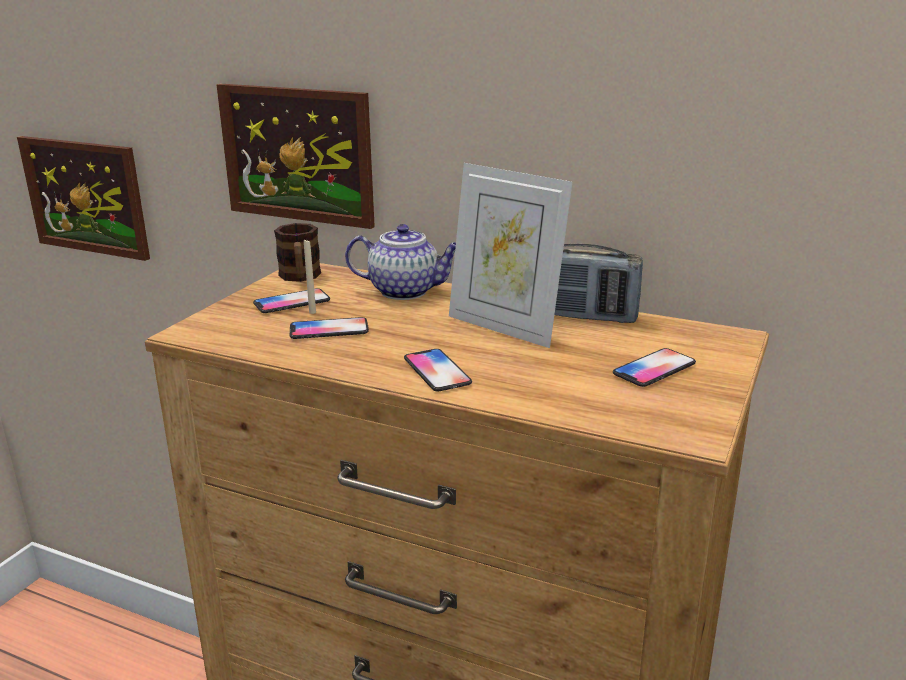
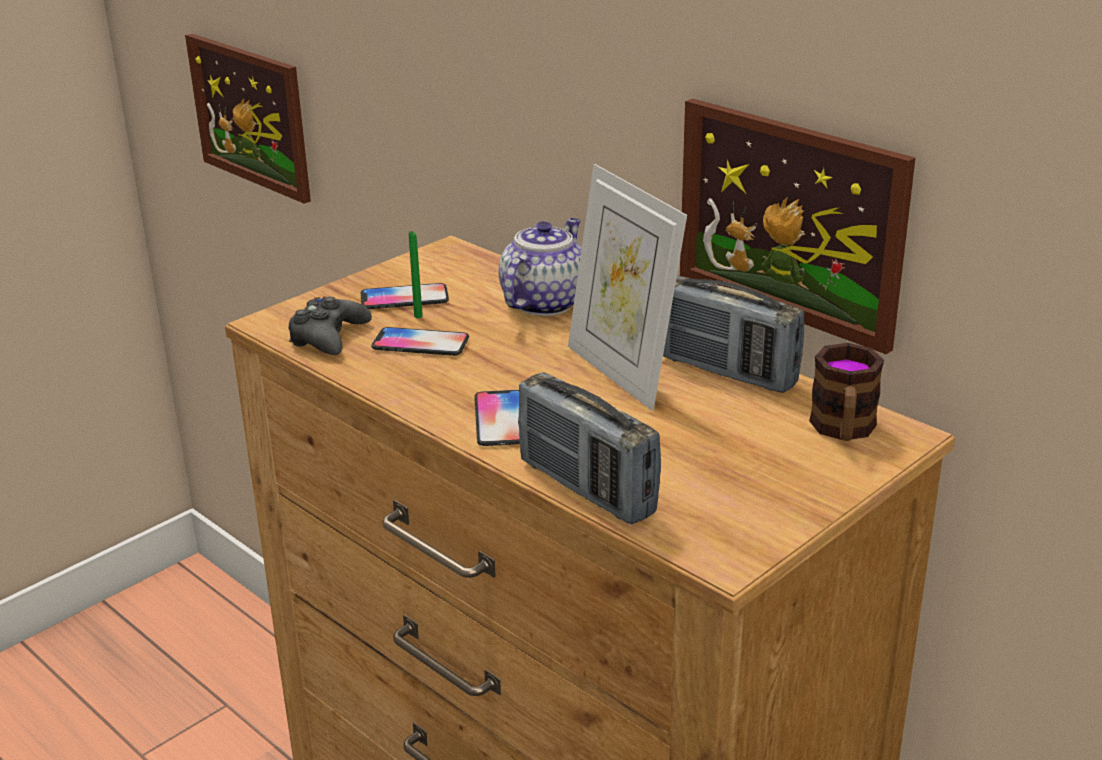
camera: 20 degrees right, 5 degrees up
(246, 336) = (328, 337): none -> black game controller
(297, 154) = (458, 106): picture -> picture (790, 221)
(300, 277) = (436, 263): mug -> mug (843, 431)
(312, 312) = (418, 316): beige candle -> green candle
(406, 291) = (544, 302): teapot -> teapot turned 90 degrees counterclockwise
(546, 407) = (586, 488): none -> radio
(654, 369) = (754, 462): phone -> none

